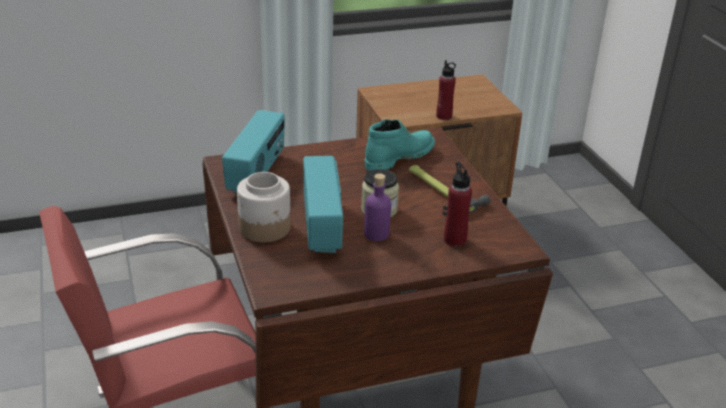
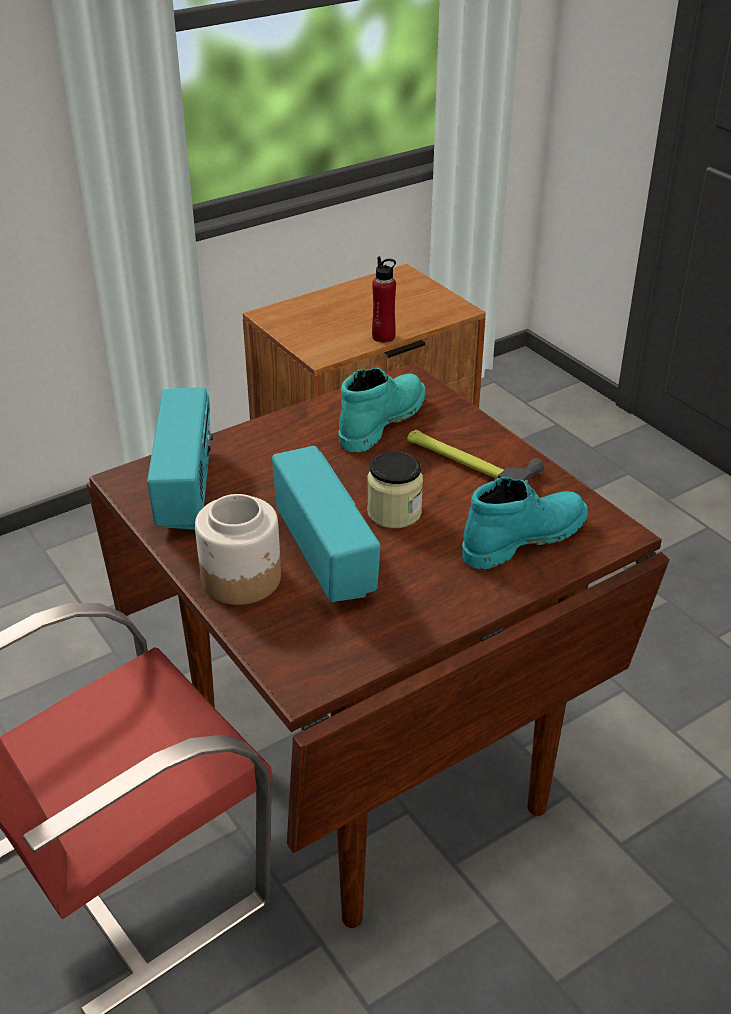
camera: 15 degrees left, 5 degrees up
(376, 234) = (409, 553): purple bottle -> none
(455, 240) = (522, 538): red bottle -> turquoise boot

